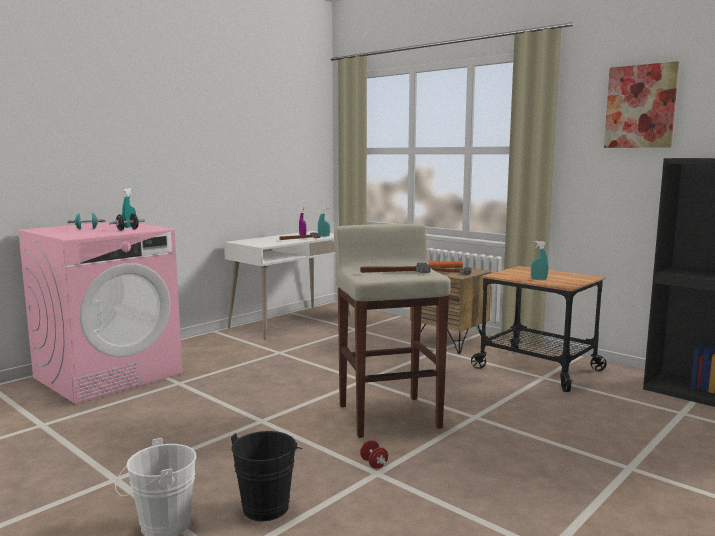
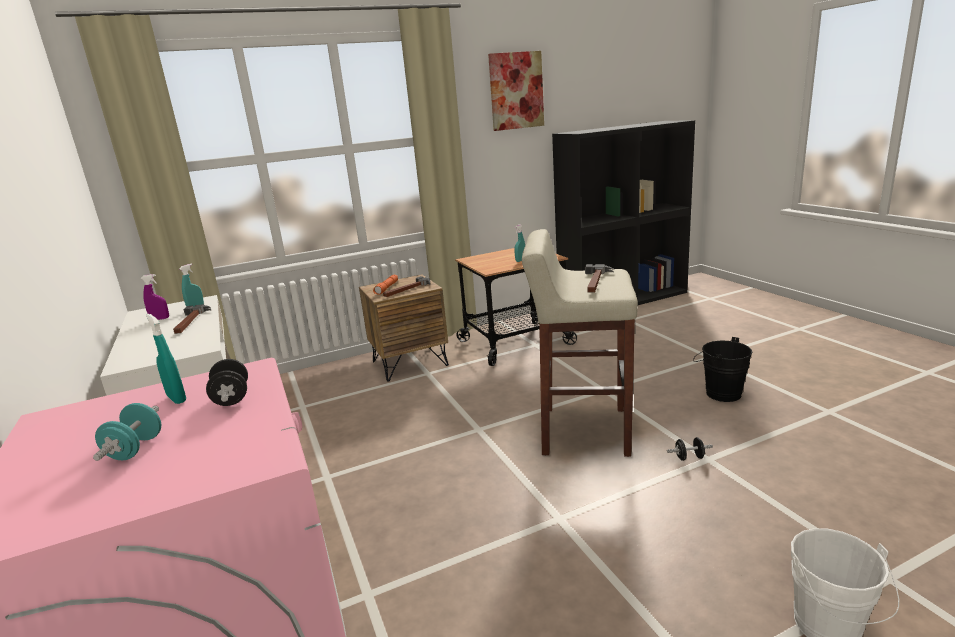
camera: 65 degrees left, 10 degrees up
(268, 505) = (773, 536): black bucket -> black bucket (719, 393)
(374, 464) = (689, 457): red dumbbell -> black dumbbell

